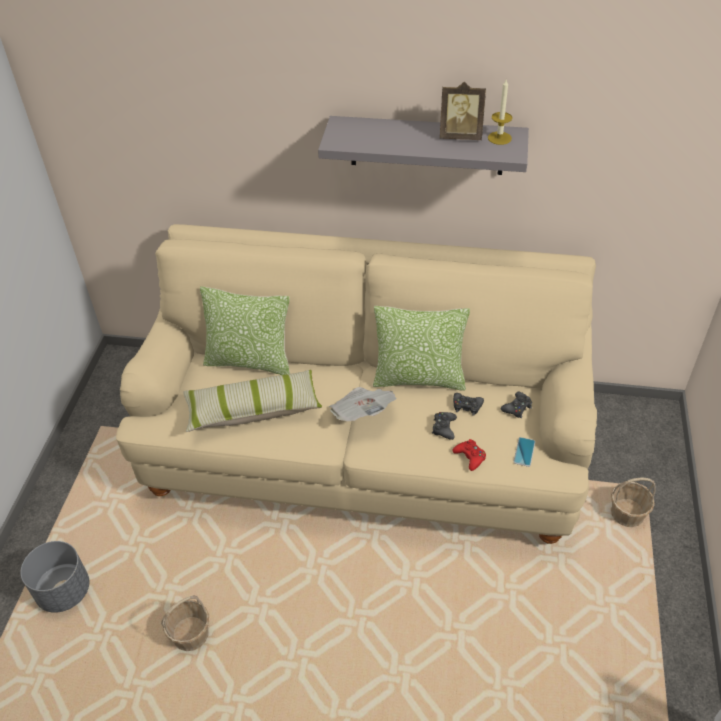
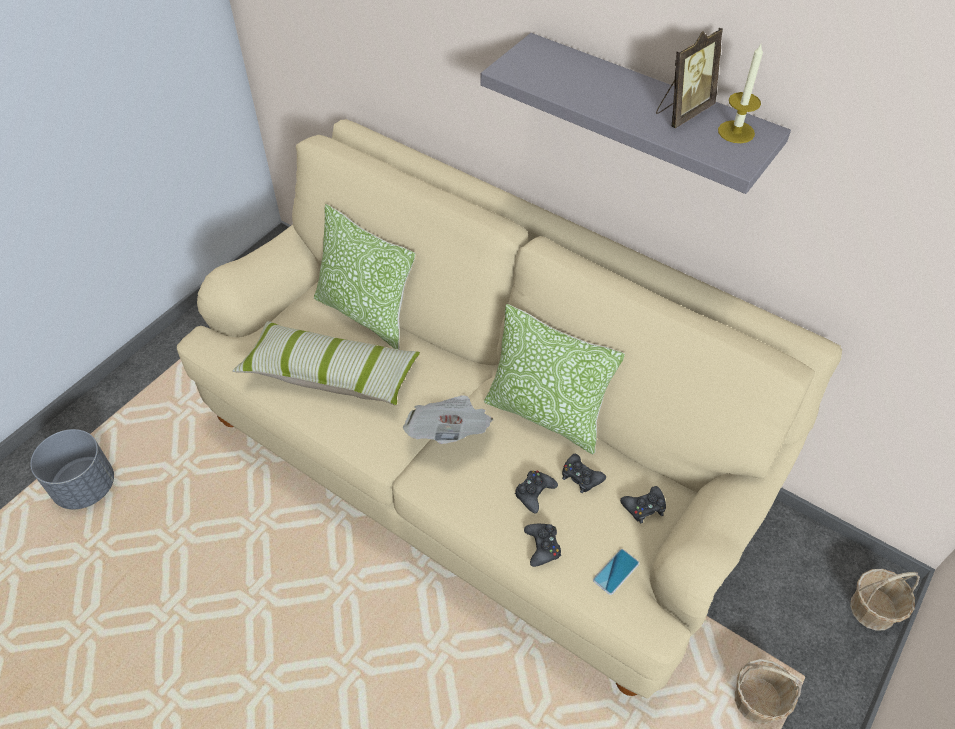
camera: 25 degrees right, 5 degrees up
(191, 634) = (172, 596): basket -> basket (873, 609)
(460, 136) = (682, 112): picture frame -> picture frame turned 75 degrees counterclockwise
(470, 457) = (542, 546): red game controller -> black game controller

